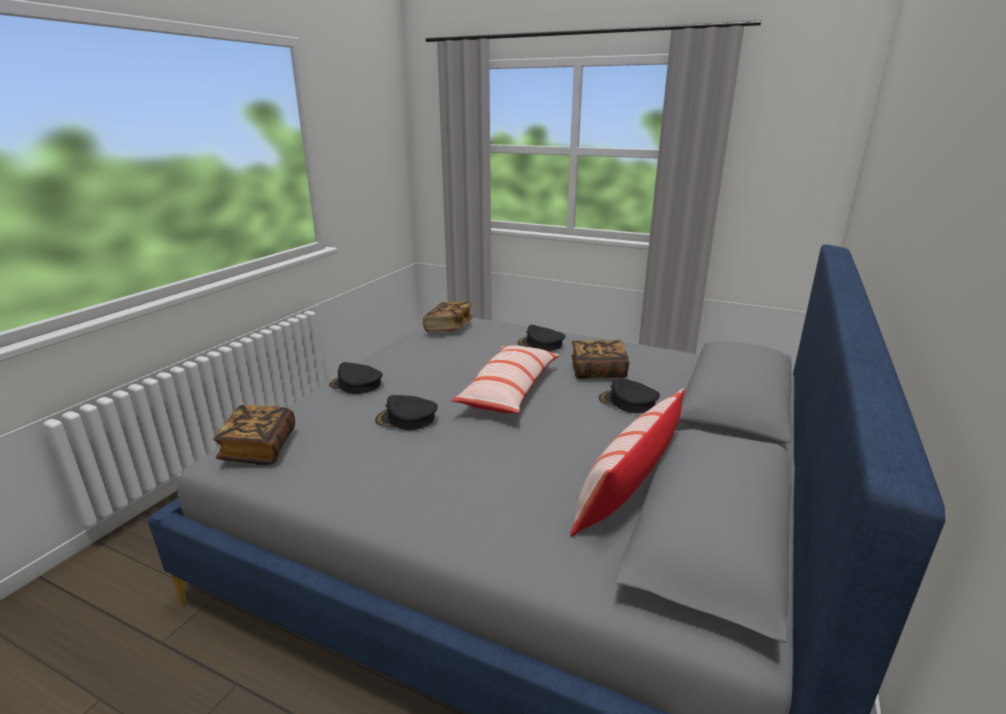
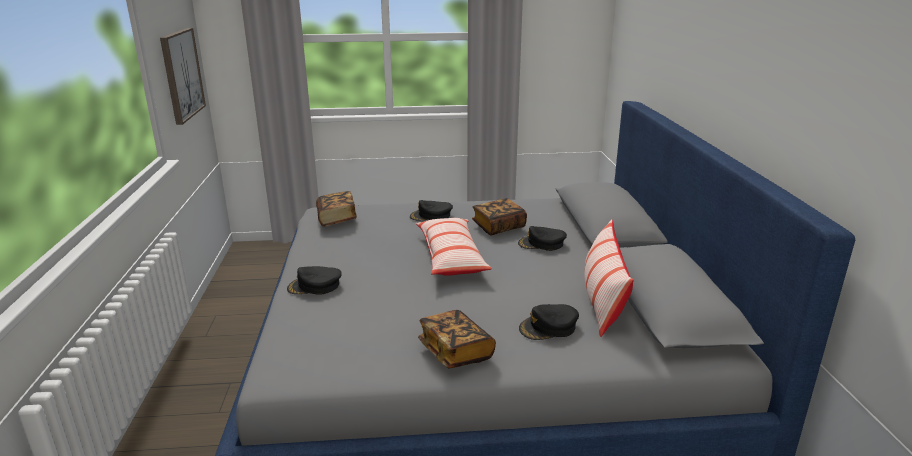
camera: 30 degrees left, 0 degrees up
(259, 448) = (300, 359): book -> book (455, 352)
(370, 173) = (181, 74): none -> picture
(406, 419) = (396, 300): black cap -> black cap (548, 327)

